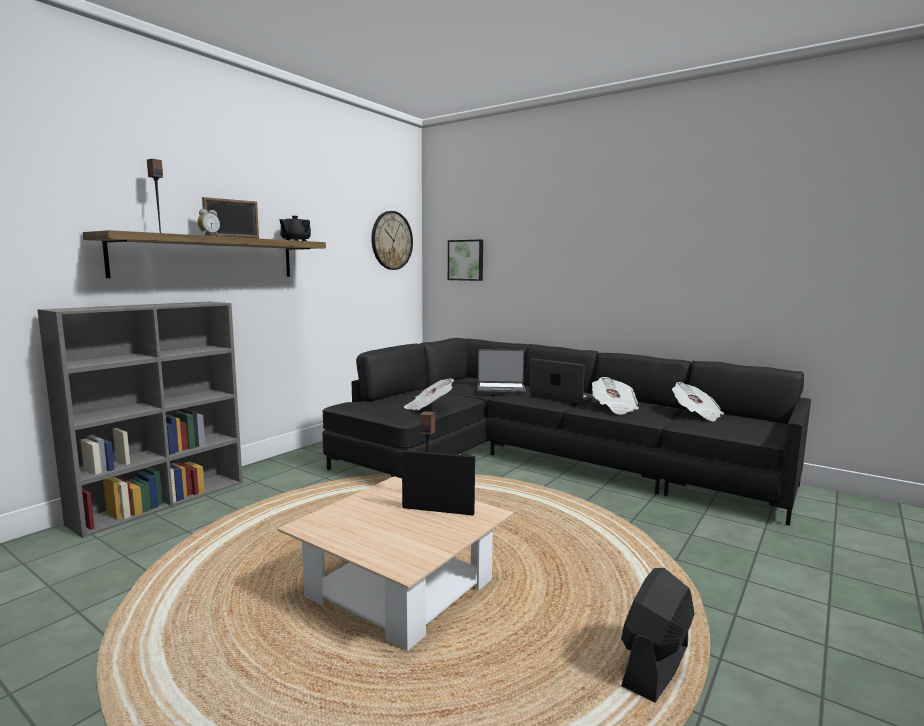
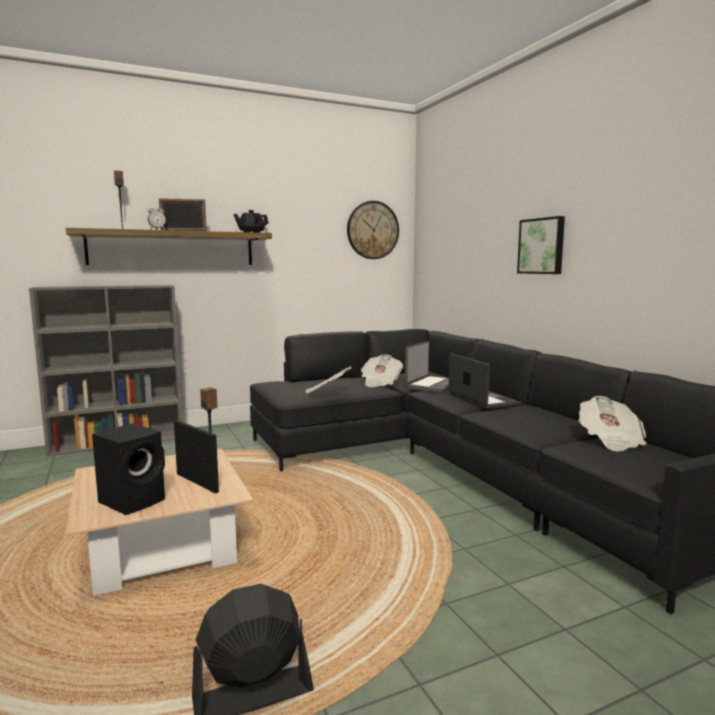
camera: 30 degrees right, 0 degrees up
(412, 540) = (134, 500): none -> black speaker
(466, 260) = (444, 248): picture -> picture (542, 246)
(501, 389) = (432, 385): laptop -> laptop turned 90 degrees counterclockwise
(614, 408) = (516, 419): newspaper -> newspaper (380, 382)

